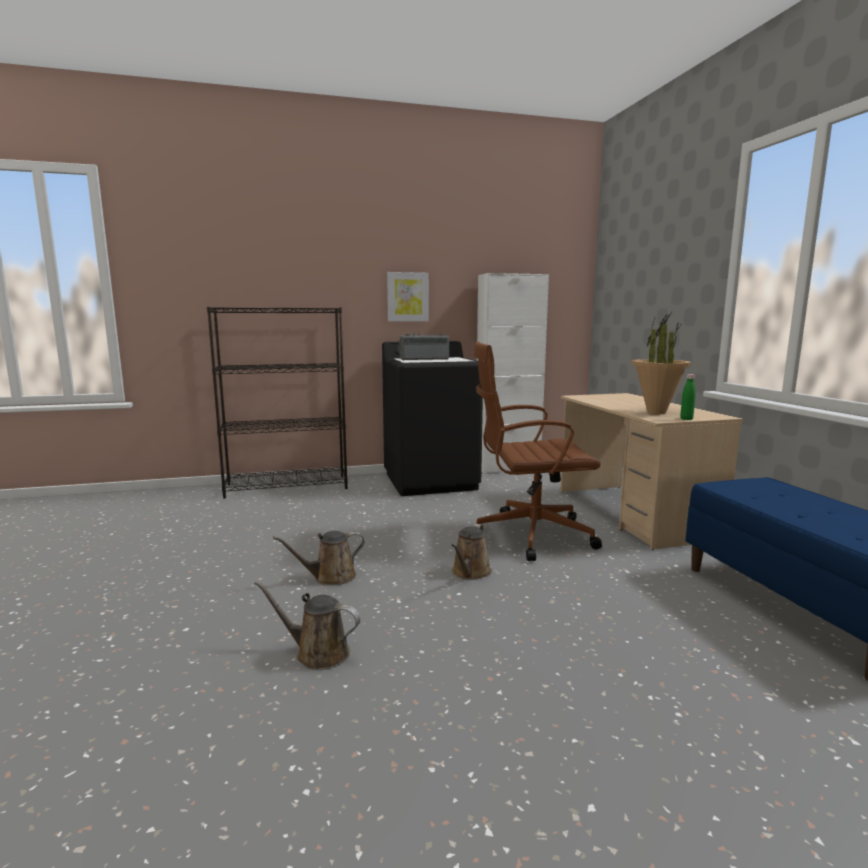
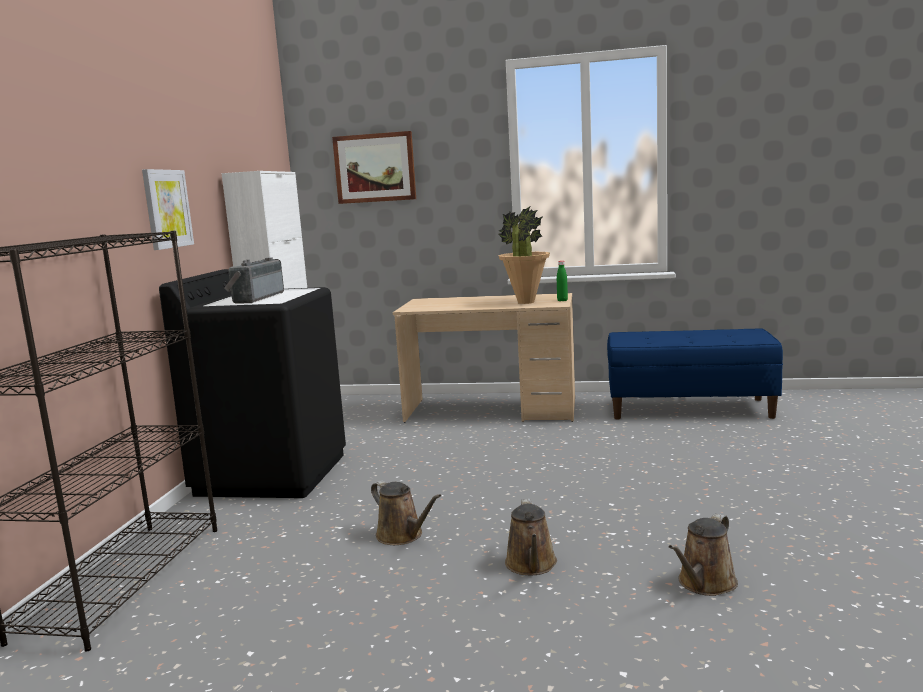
camera: 65 degrees left, 0 degrees up
(470, 573) = (570, 492): brown watering can -> brown watering can (402, 535)
(529, 535) = (501, 454): brown office chair -> none
(636, 270) = (375, 168): none -> picture

